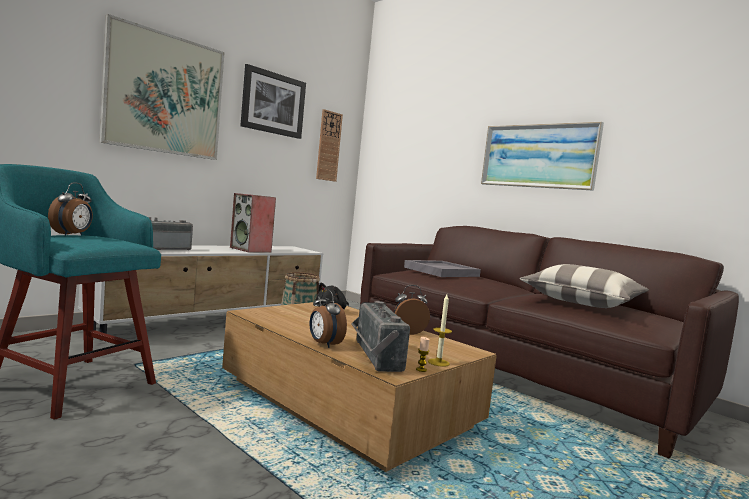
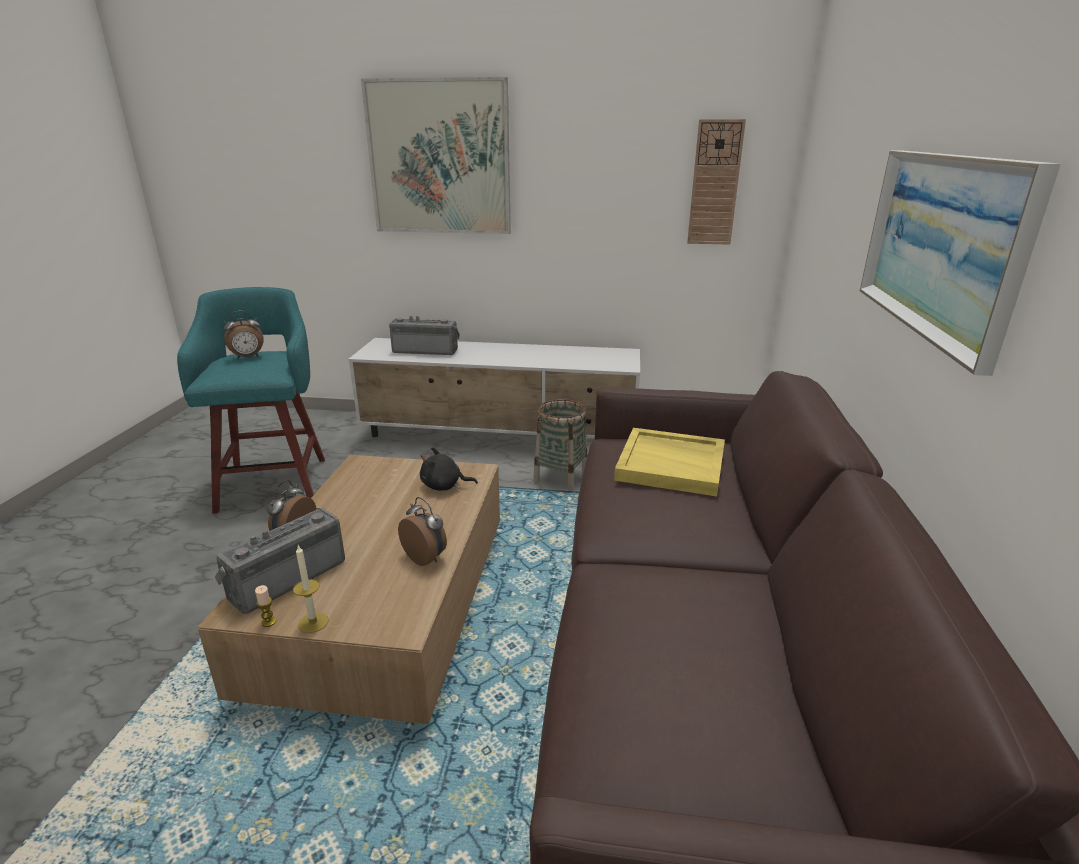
camera: 55 degrees right, 20 degrees up
(251, 250) = (537, 358): speaker -> none
(273, 103) = (598, 132): picture -> none
(441, 271) = (672, 464): grey tray -> yellow tray
(582, 302) = (677, 647): pillow -> none

